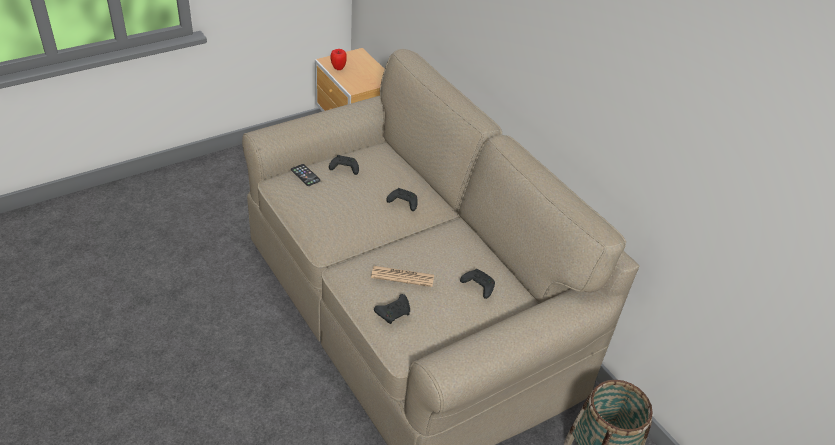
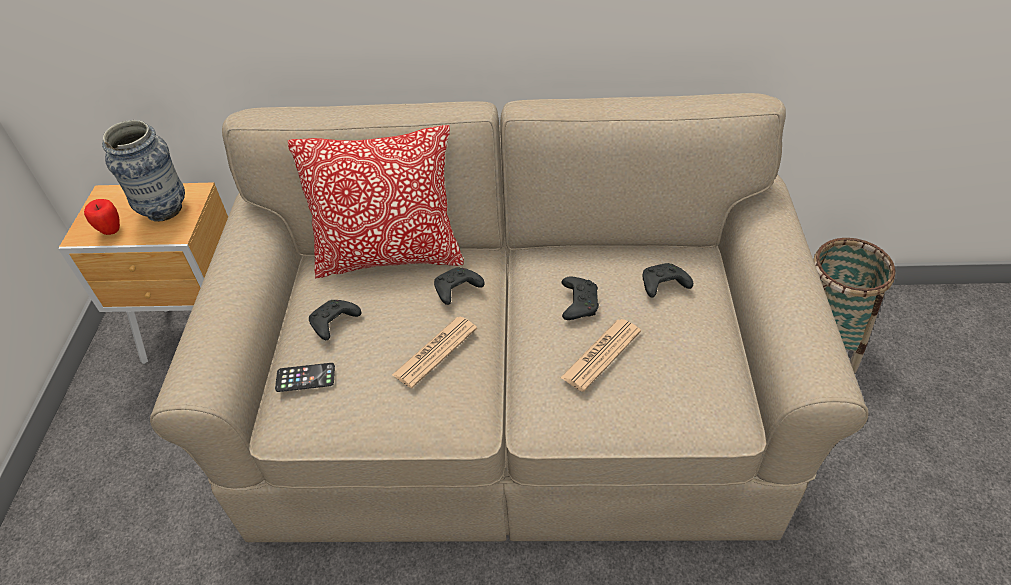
camera: 50 degrees left, 5 degrees up
(355, 212) = (435, 352): none -> newspaper
(365, 77) = (164, 210): none -> vase
(394, 312) = (662, 396): black game controller -> black game controller (578, 303)
(407, 169) = (390, 256): none -> pillow

